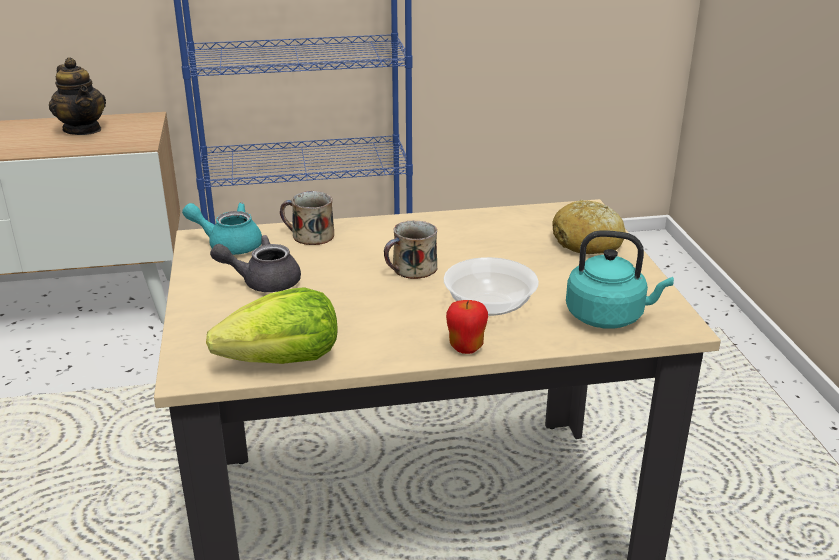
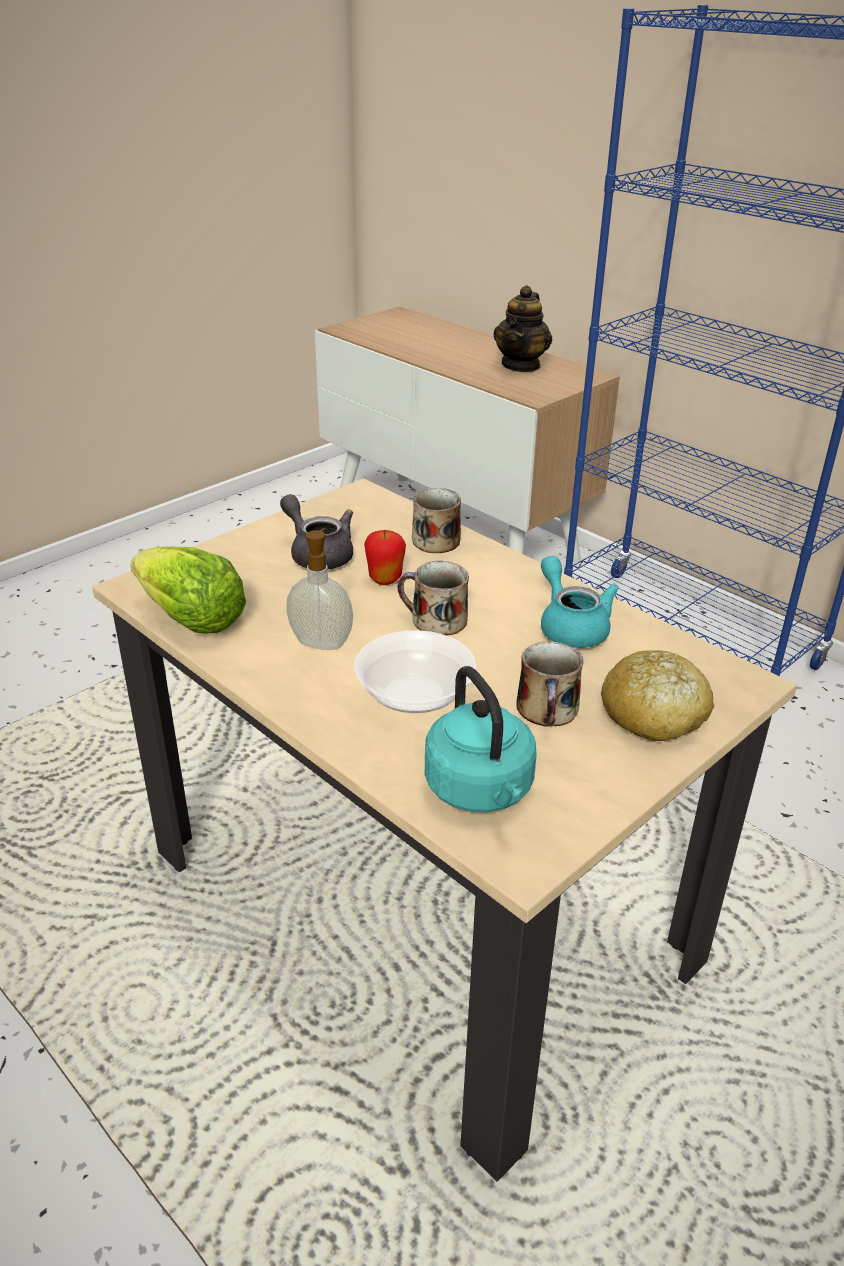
camera: 55 degrees right, 5 degrees up
(229, 244) = (365, 510): turquoise teapot -> turquoise teapot (571, 626)
(386, 317) = (322, 642): none -> soap dispenser
(466, 347) = (311, 711): apple -> apple (385, 579)
(552, 269) = (548, 710): none -> mug

